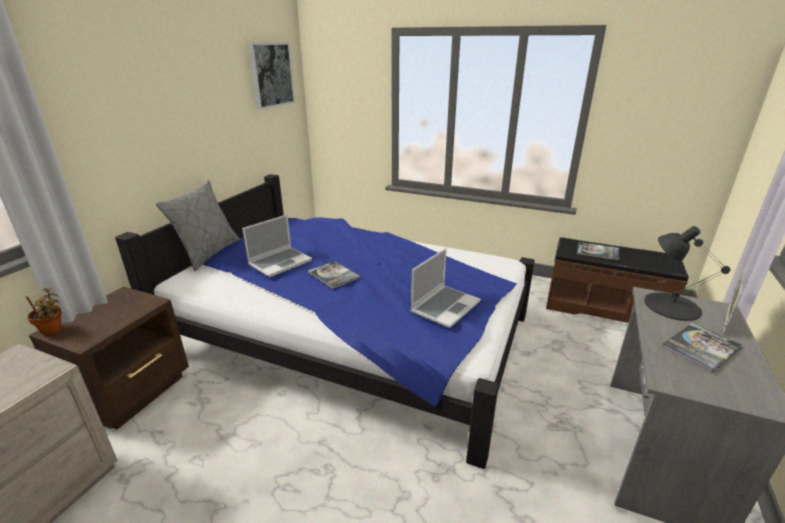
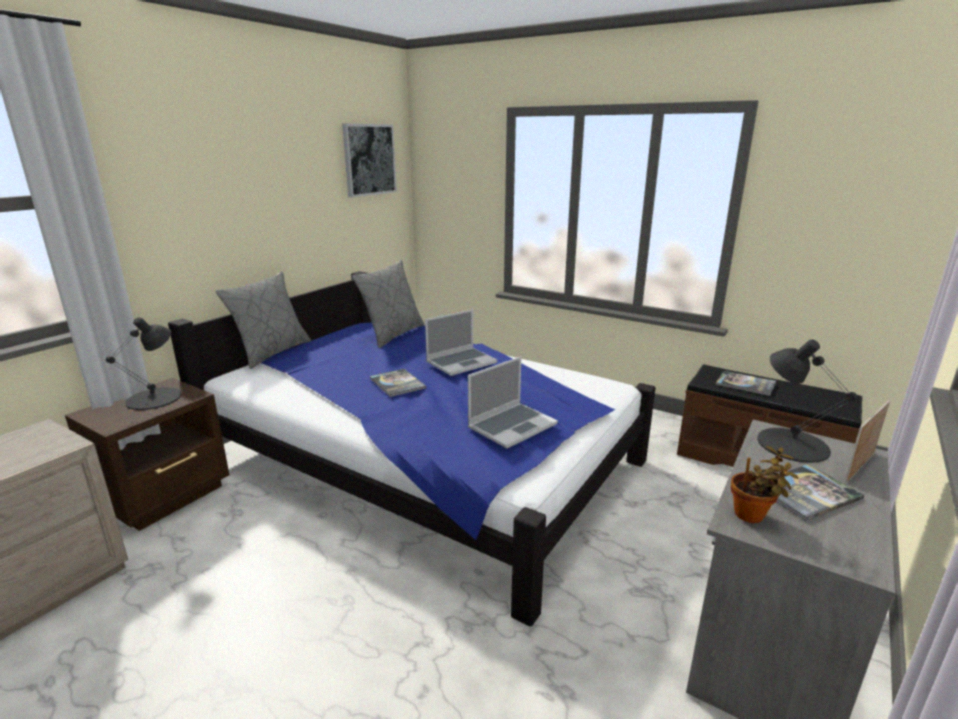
camera: 10 degrees right, 5 degrees down
(53, 331) = (88, 413): potted plant -> potted plant (752, 516)
(115, 309) = (155, 398): none -> black table lamp
(280, 262) = (344, 366): laptop -> laptop (461, 362)
(309, 228) = (392, 334): none -> grey pillow

